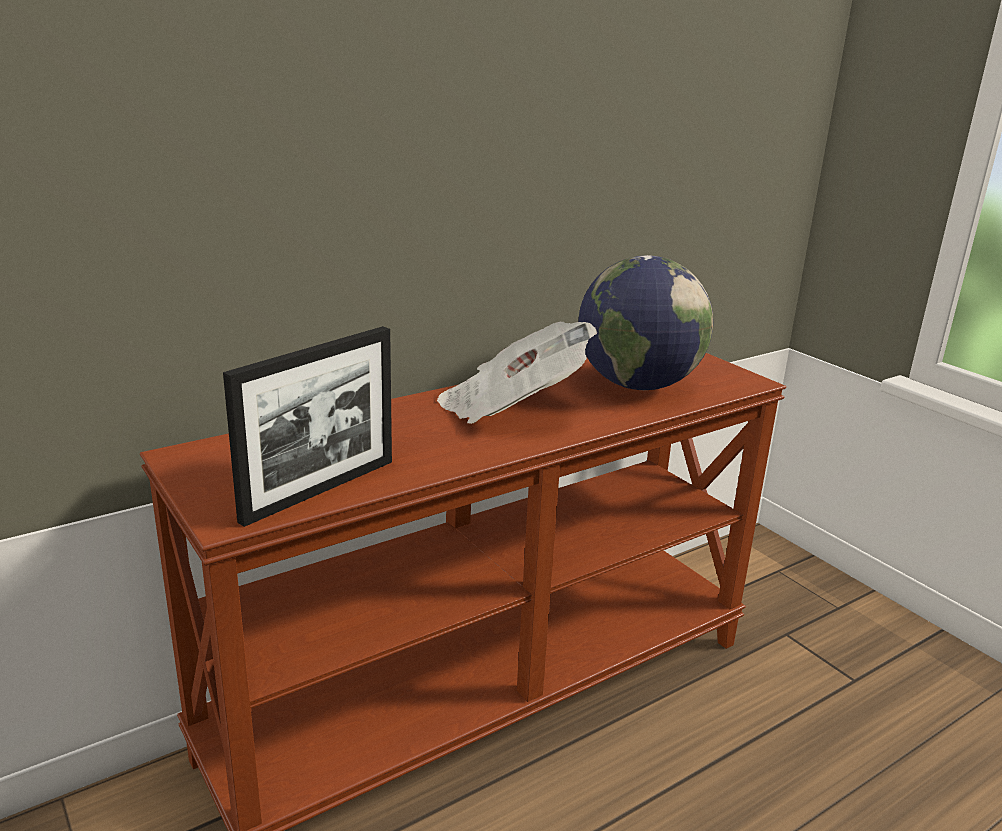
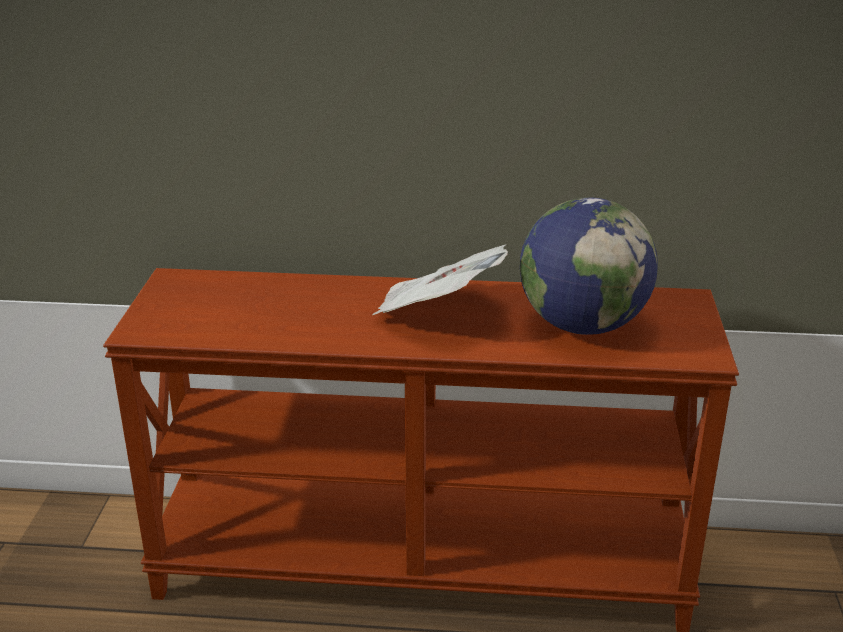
camera: 40 degrees right, 5 degrees up
(320, 490) = (212, 331): picture frame -> none

